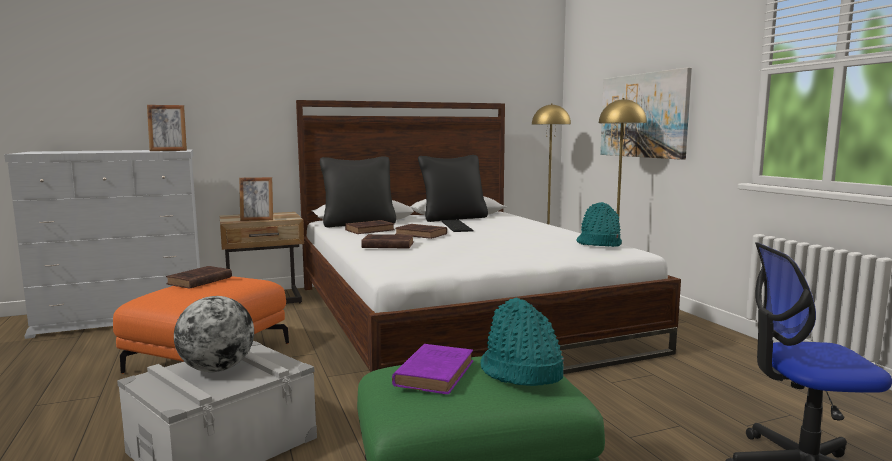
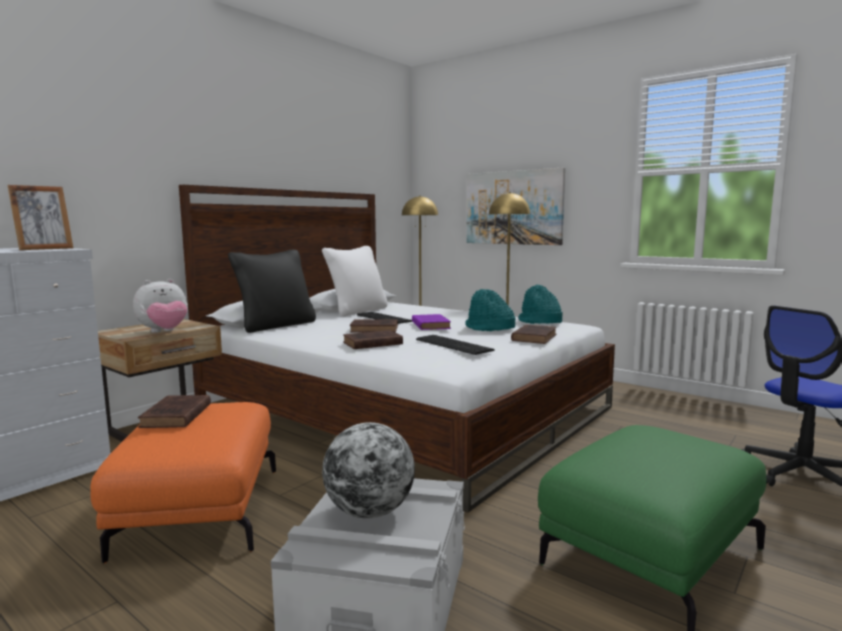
camera: 30 degrees left, 0 degrees up
(257, 220) = (164, 332): picture frame -> plush toy
(371, 230) = (308, 330): brown book -> brown book (534, 337)
(435, 372) = (630, 455): purple book -> purple book (430, 325)
(445, 253) = (453, 344): none -> keyboard
(453, 218) = (357, 311): black pillow -> white pillow
(520, 372) = (681, 438): turquoise hat -> turquoise hat (489, 328)

